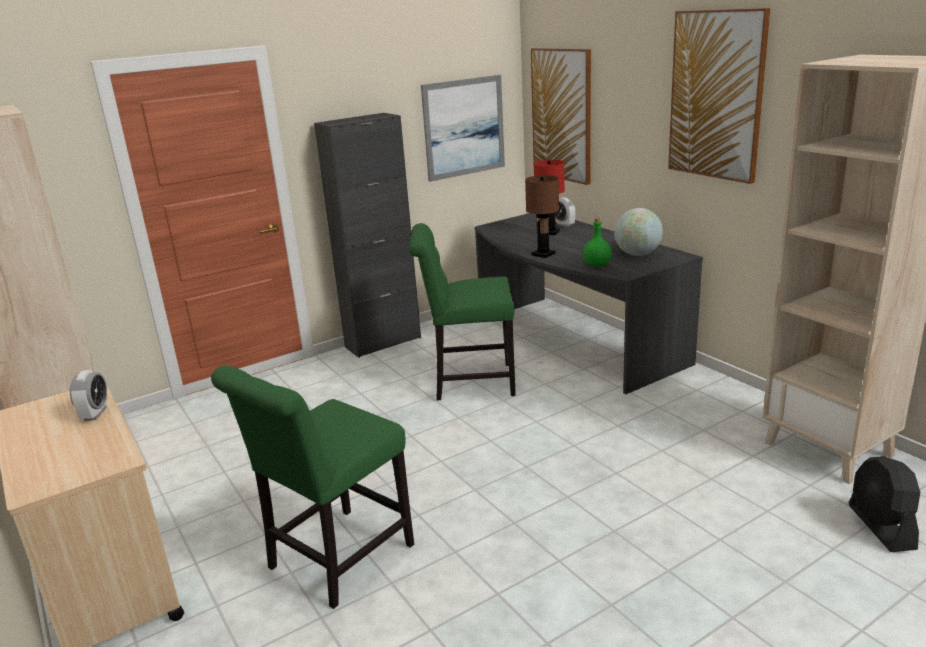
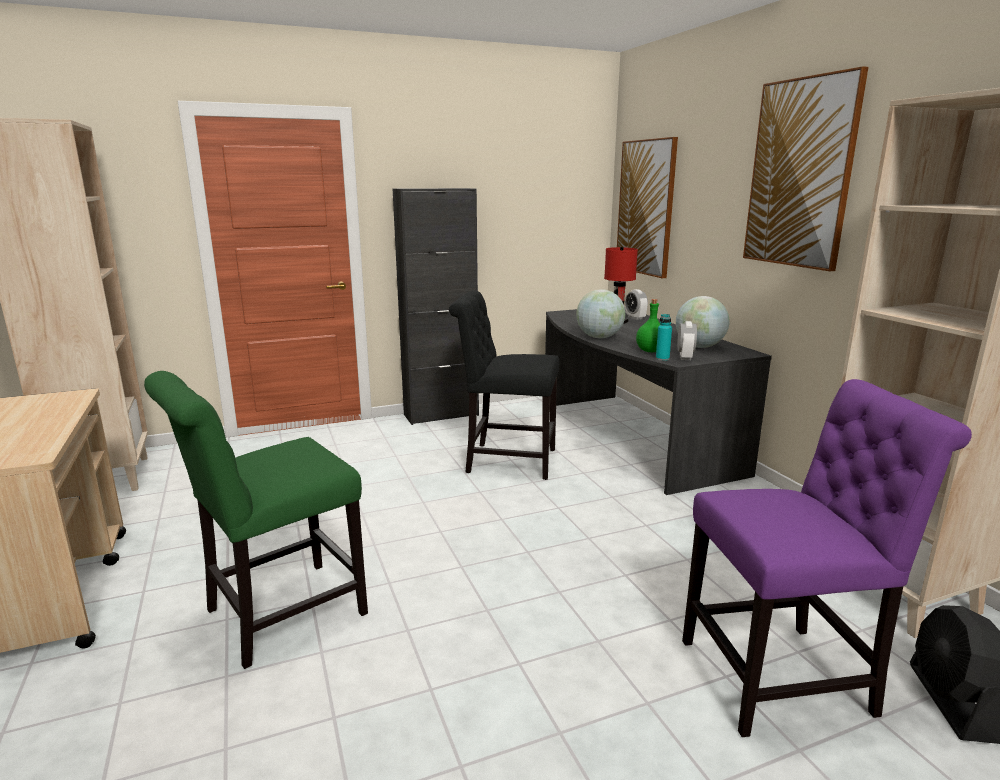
camera: 10 degrees right, 5 degrees down
(95, 414) = (58, 413): alarm clock -> alarm clock (685, 357)
(464, 127) = (548, 214): picture -> none
(469, 382) = (506, 460): green chair -> black chair
(543, 254) = (599, 337): brown table lamp -> globe
(611, 273) = (662, 359): none -> turquoise bottle
(762, 531) = (784, 677): none -> purple chair

